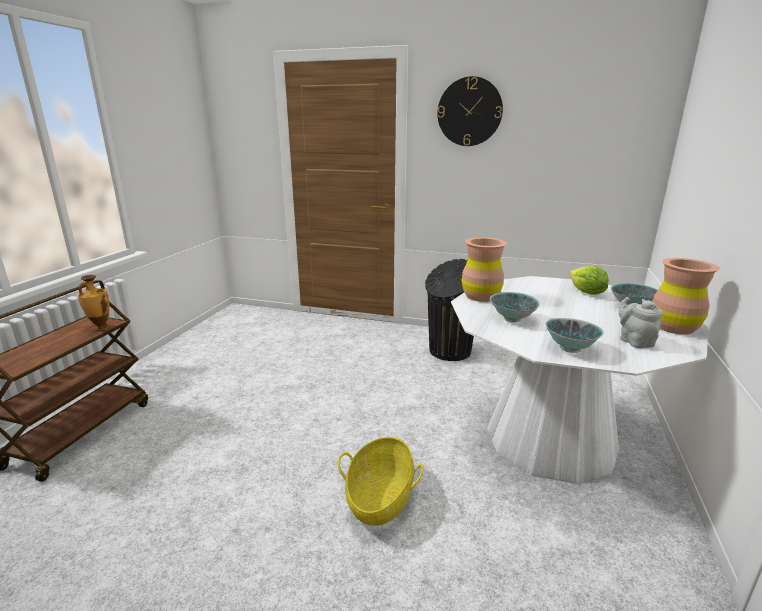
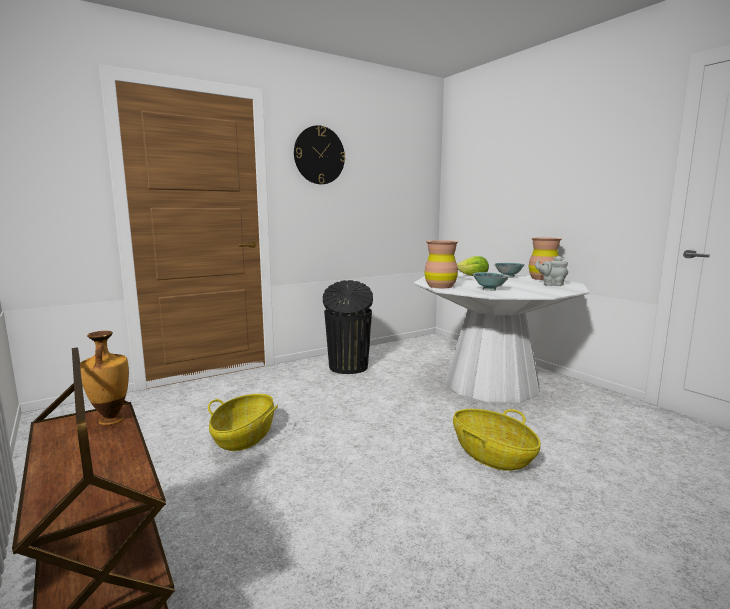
camera: 50 degrees left, 10 degrees down
(278, 373) = (244, 437): none -> basket
(570, 349) = (547, 292): bowl -> none

